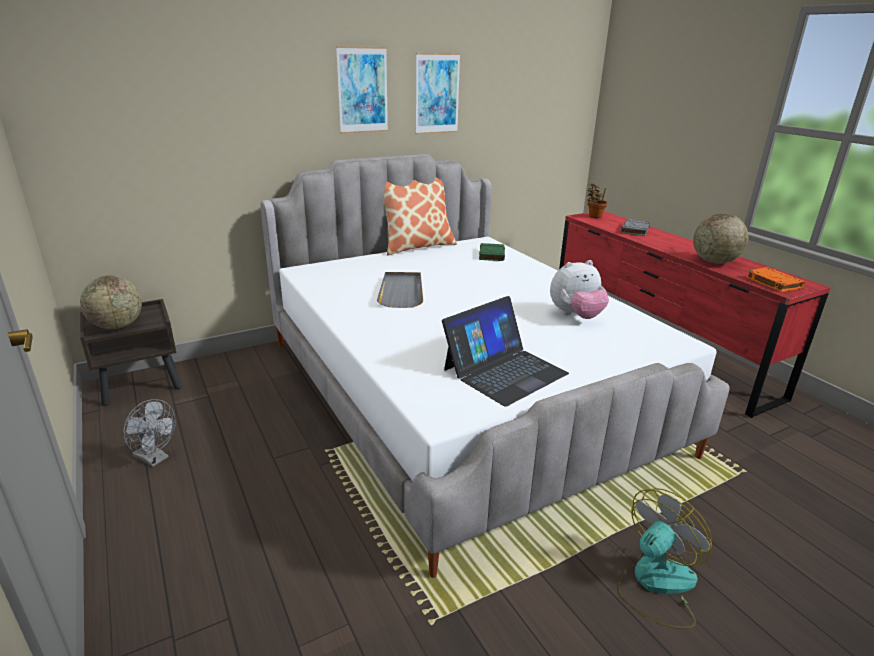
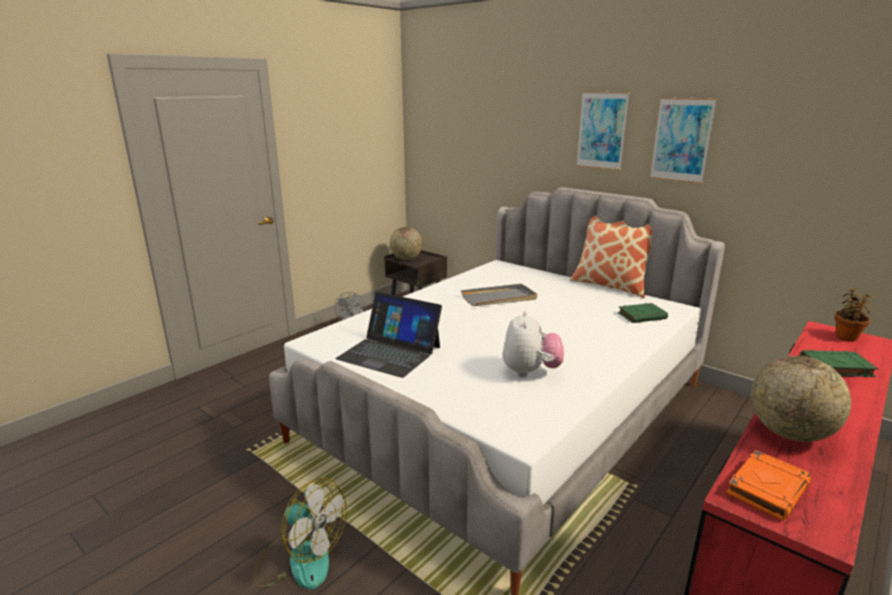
camera: 70 degrees right, 5 degrees down
(576, 316) = (530, 372): plush toy -> plush toy turned 135 degrees counterclockwise
(635, 230) = (835, 367): grey book -> green book

